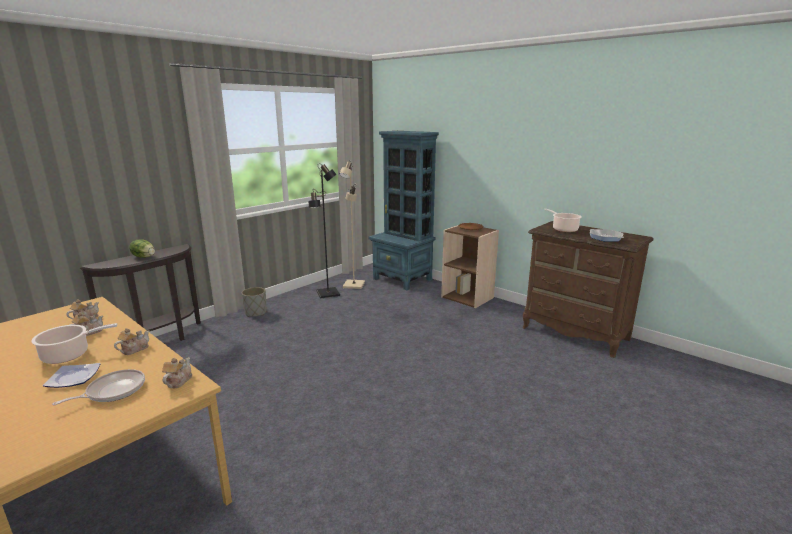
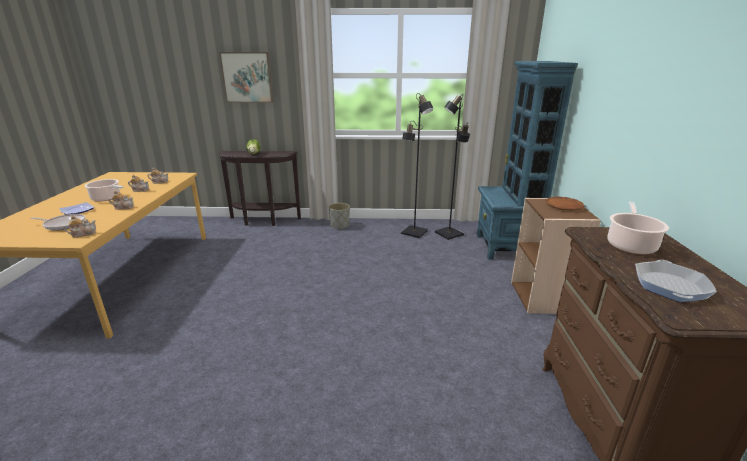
camera: 50 degrees right, 5 degrees up
(116, 163) = (247, 77): none -> picture
(354, 285) = (449, 233): beige floor lamp -> black floor lamp

